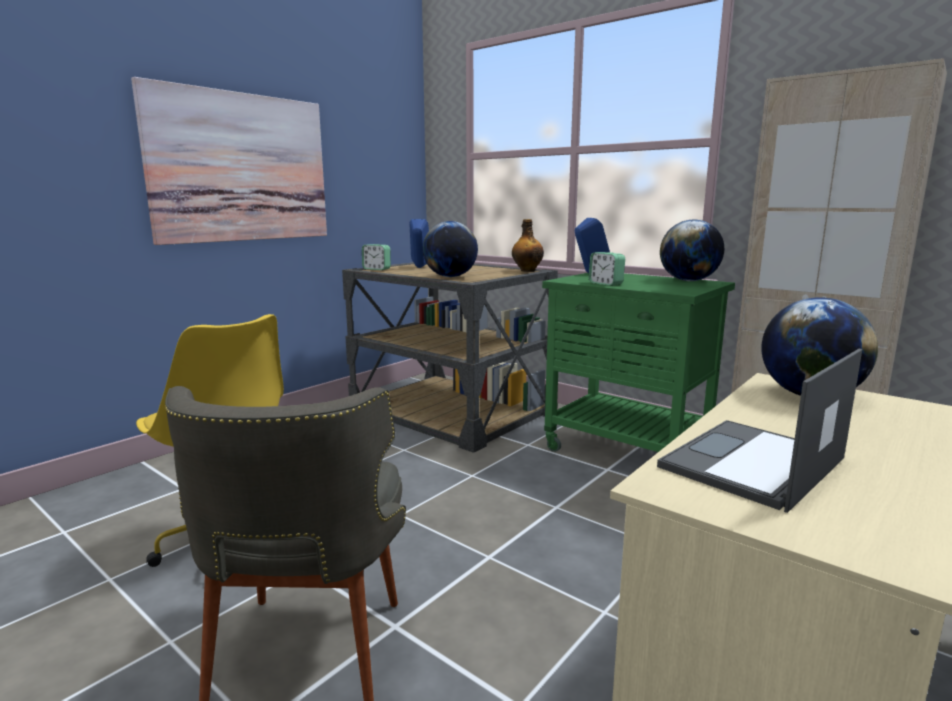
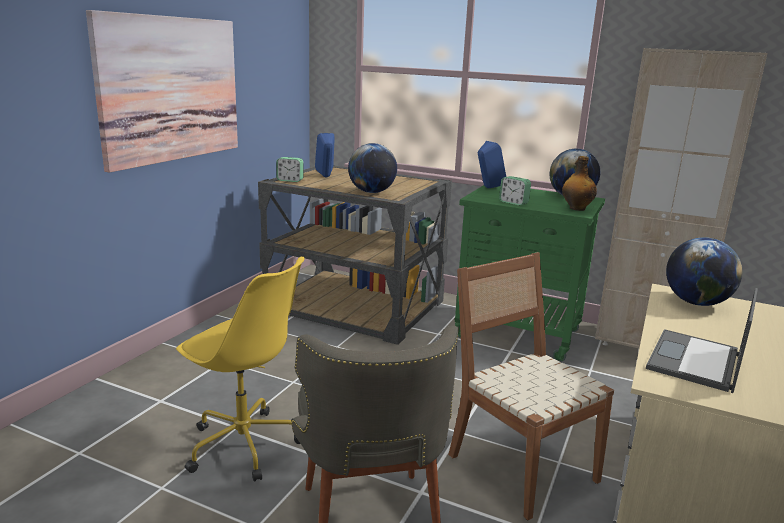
camera: 15 degrees left, 5 degrees up
(527, 270) = (427, 181): bottle -> bottle (576, 208)
(545, 607) = (518, 464): none -> chair

